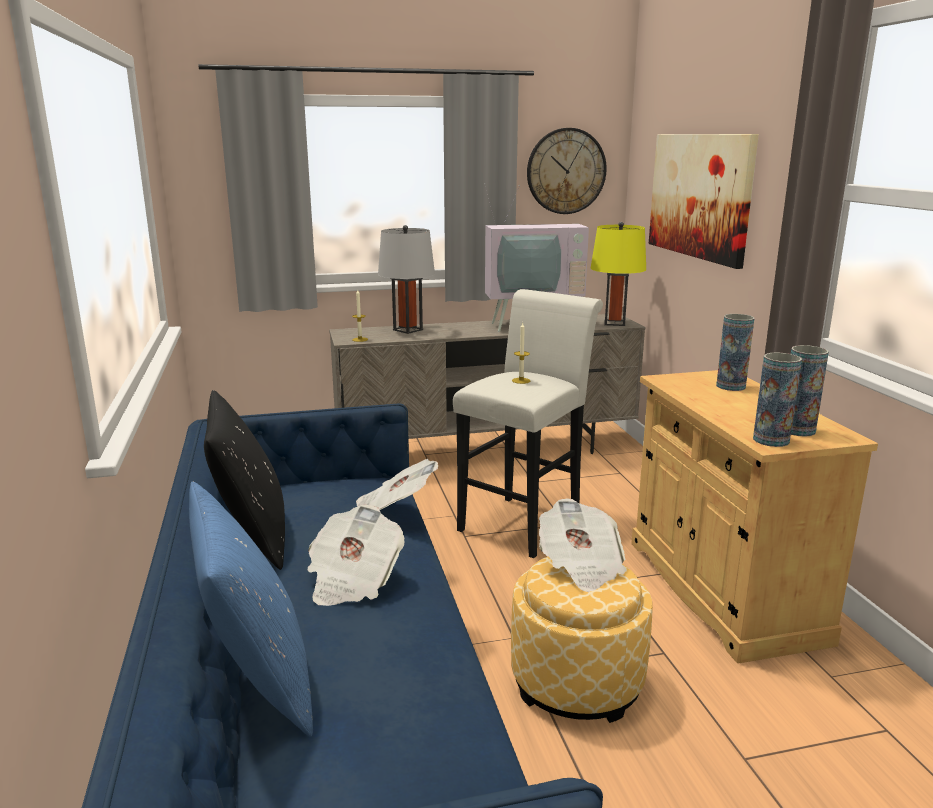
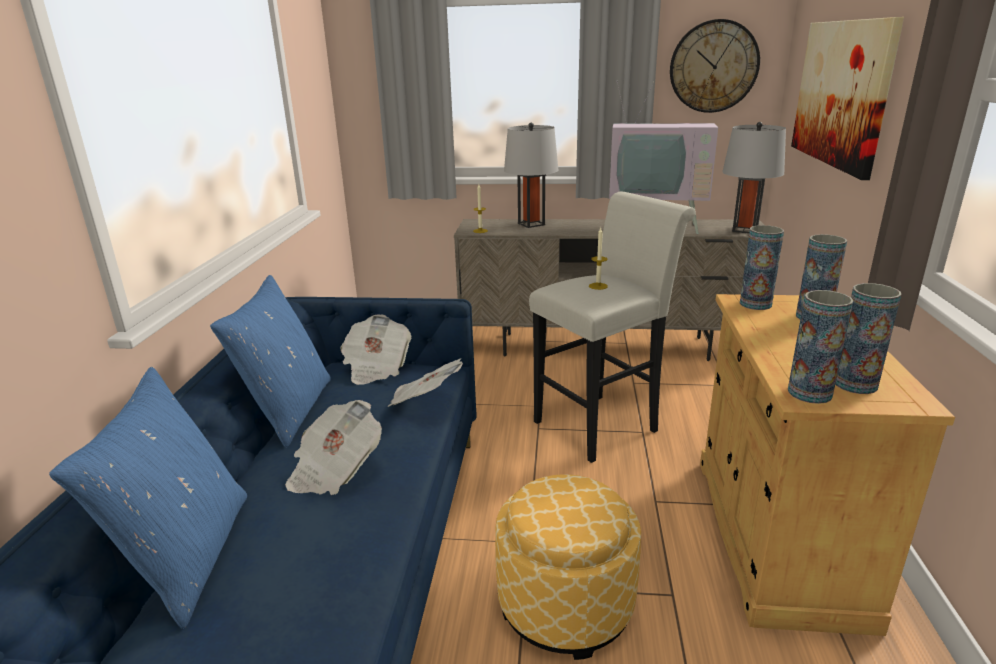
camera: 20 degrees right, 5 degrees up
(252, 537) = (289, 410): black pillow -> blue pillow
(581, 566) = (573, 493): newspaper -> newspaper (376, 367)
(614, 323) = (745, 230): yellow table lamp -> grey table lamp
(678, 380) = (755, 304): none -> vase

